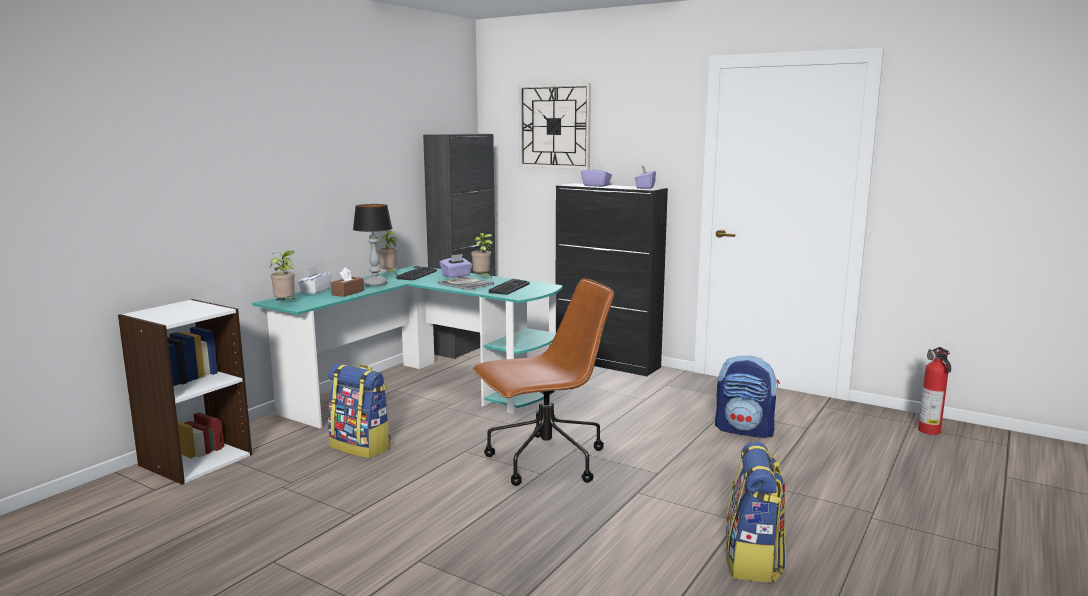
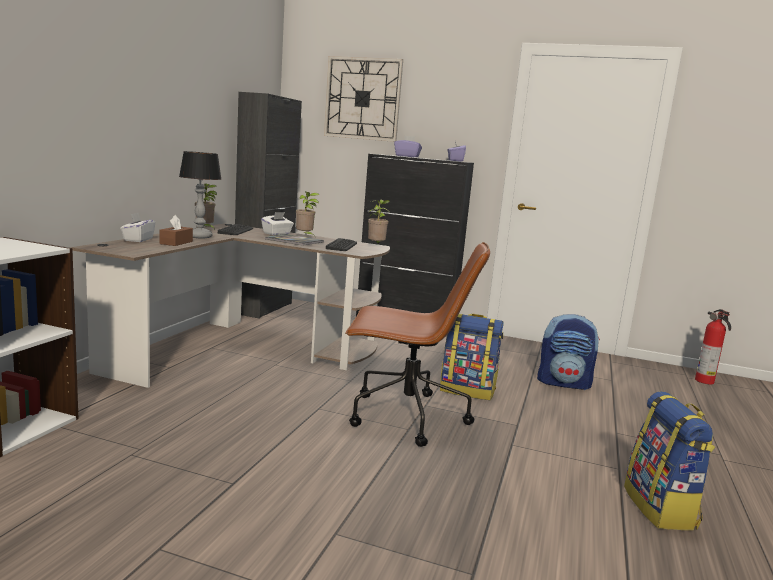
camera: 15 degrees left, 0 degrees up
(286, 303) = (113, 249): potted plant -> potted plant (376, 246)
(361, 447) = (205, 406): backpack -> backpack (467, 390)
(424, 391) = (244, 349): turquoise desk -> brown desk
(456, 275) = (277, 233): purple tissue box -> white tissue box
(544, 461) = (405, 417): brown office chair -> brown office chair turned 45 degrees clockwise

